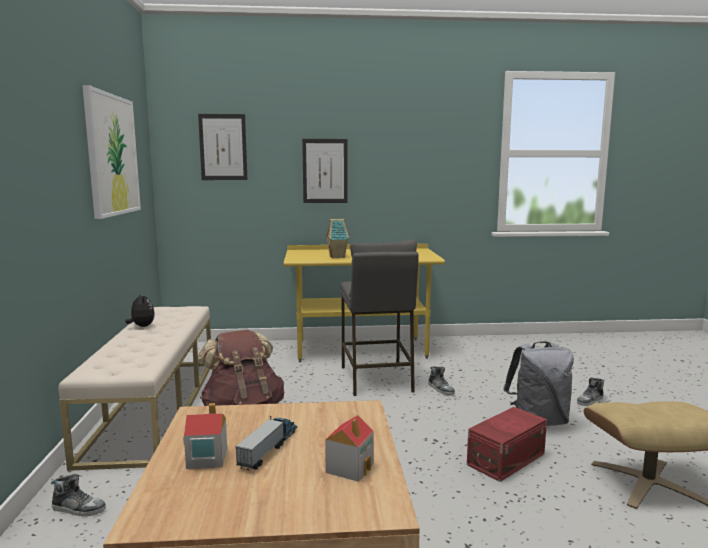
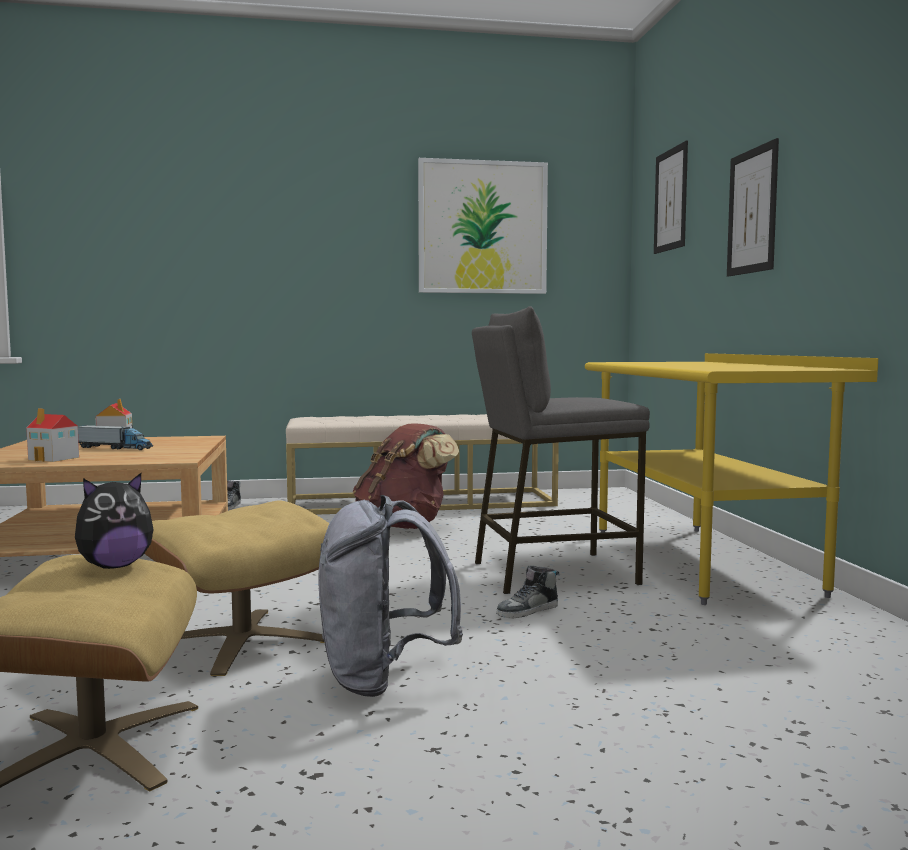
camera: 85 degrees right, 5 degrees down
(141, 326) = (449, 416): plush toy -> plush toy (115, 566)
(337, 257) = (652, 363): toy house -> none
(504, 459) = (242, 640): red storage box -> beige ottoman
(590, 401) = (518, 758): shoe -> none

